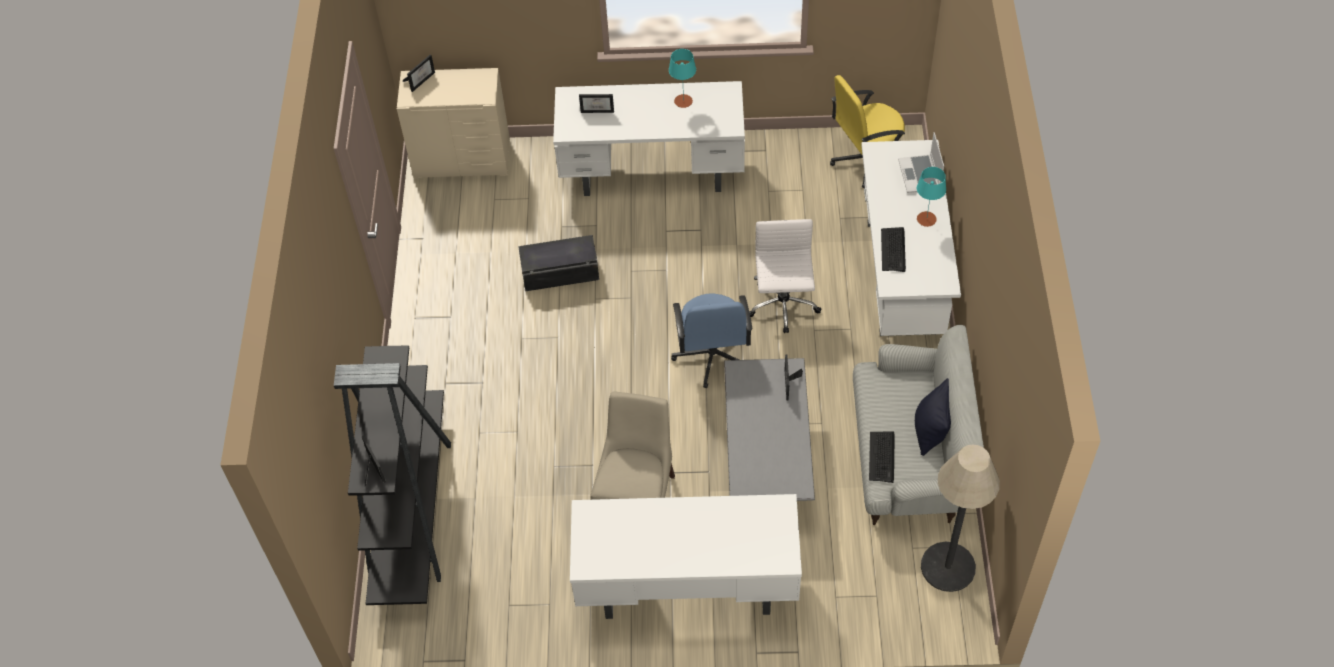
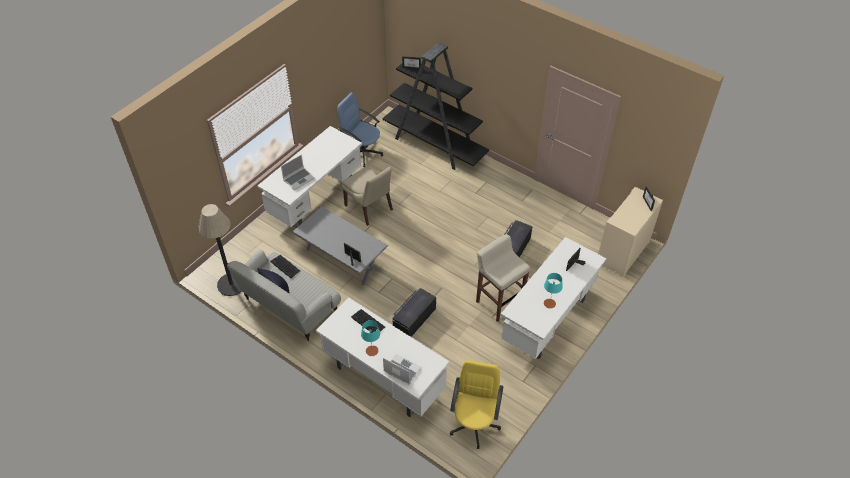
camera: 125 degrees right, 5 degrees down
(669, 236) = (499, 302): none -> beige stool
(711, 356) = (413, 274): blue office chair -> blue office chair (362, 152)
(733, 524) = (299, 179): none -> laptop
(783, 306) = (414, 318): white office chair -> black storage box

